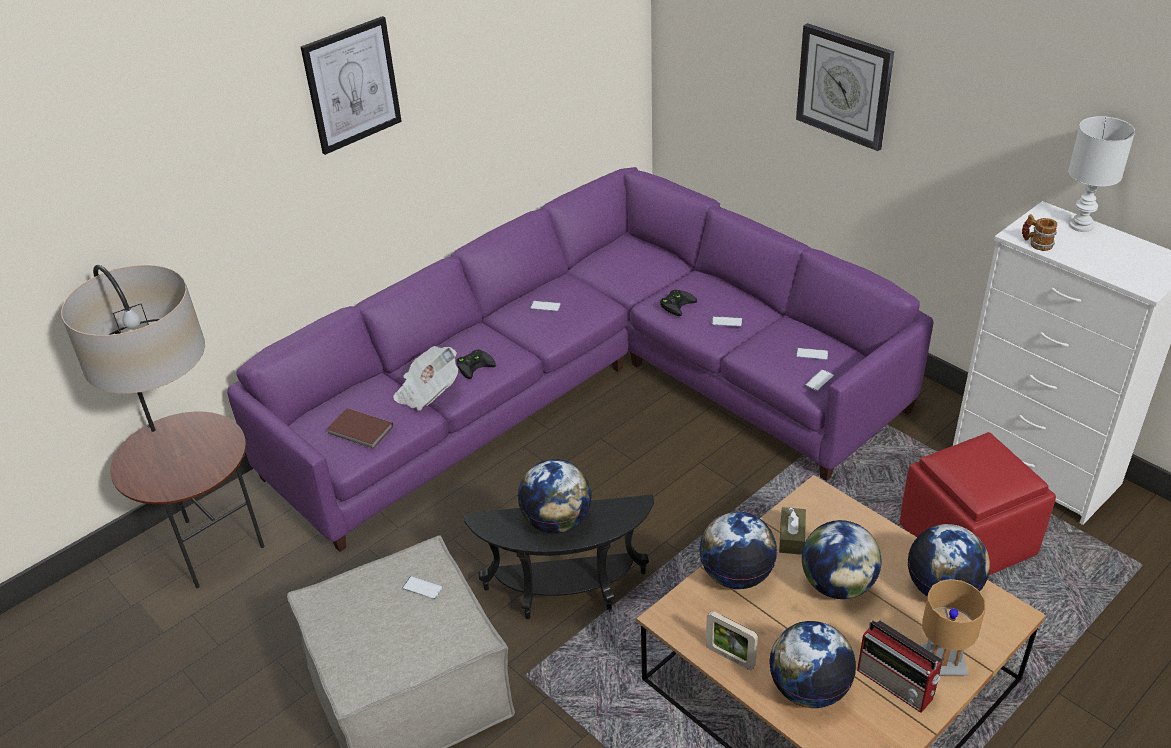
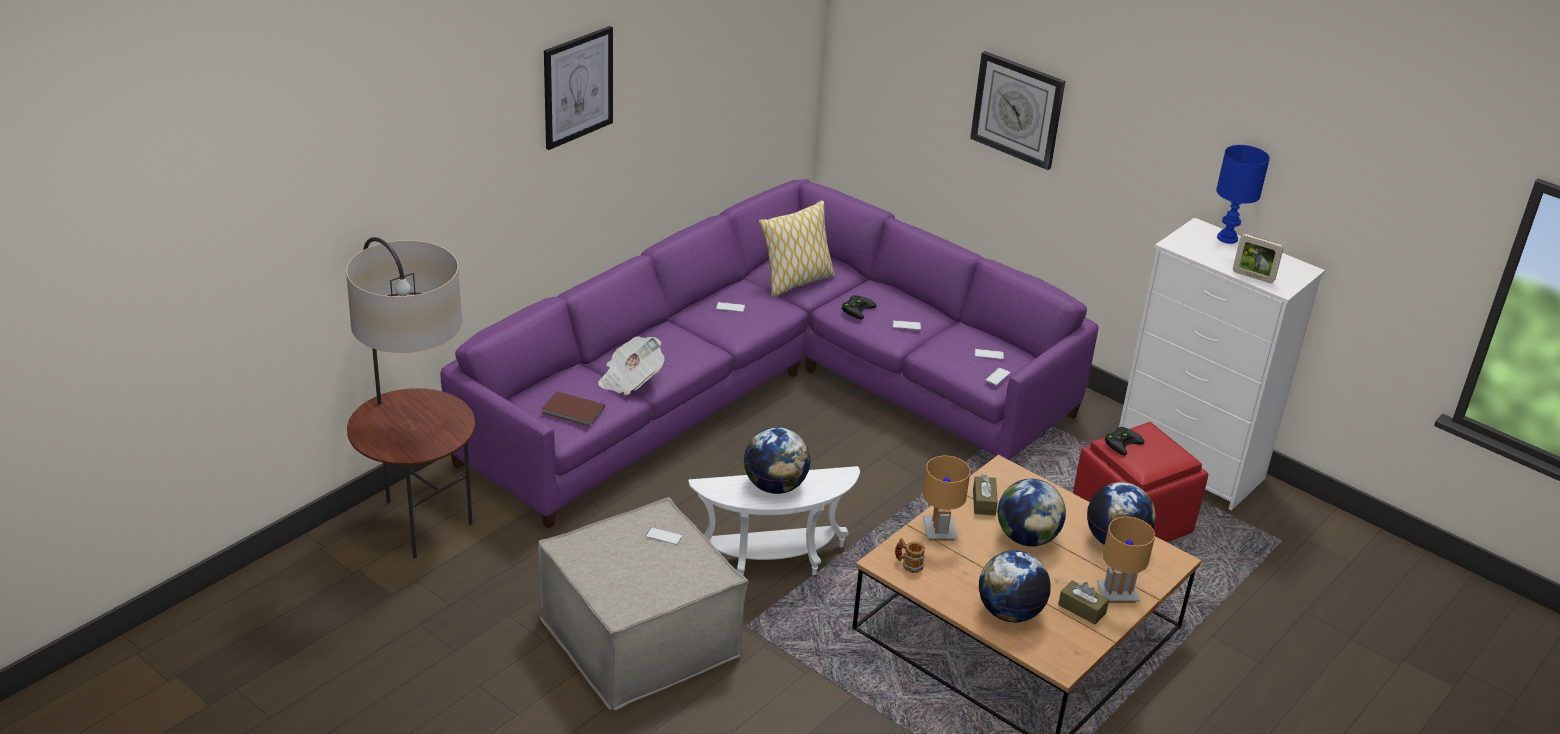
camera: 10 degrees left, 5 degrees down
(475, 365) = (671, 357): black game controller -> black game controller (1122, 442)
(566, 595) = (773, 564): black side table -> white side table
(618, 276) = (796, 282): none -> pillow
(730, 657) = (941, 590): picture frame -> picture frame (1253, 276)
(736, 575) = (939, 530): globe -> brown table lamp
(897, 685) = (1082, 609): radio -> brown tissue box
(1036, 243) = (1190, 251): mug -> mug (908, 564)
(1080, 225) = (1226, 238): white table lamp -> blue table lamp

